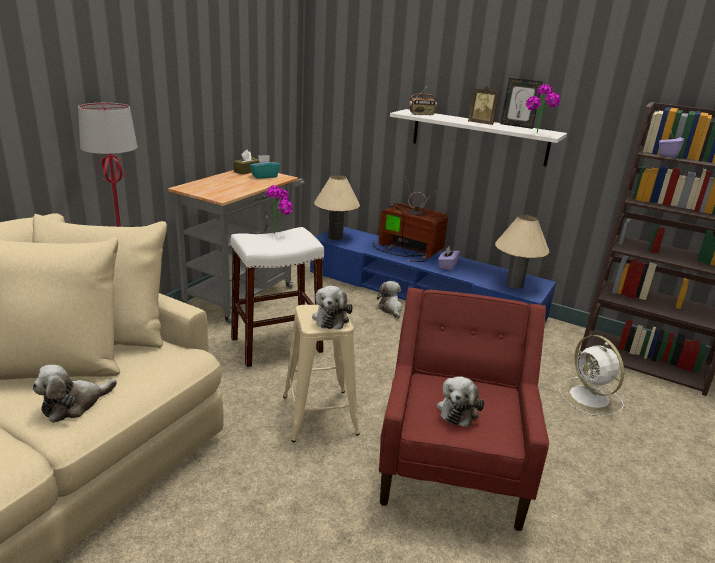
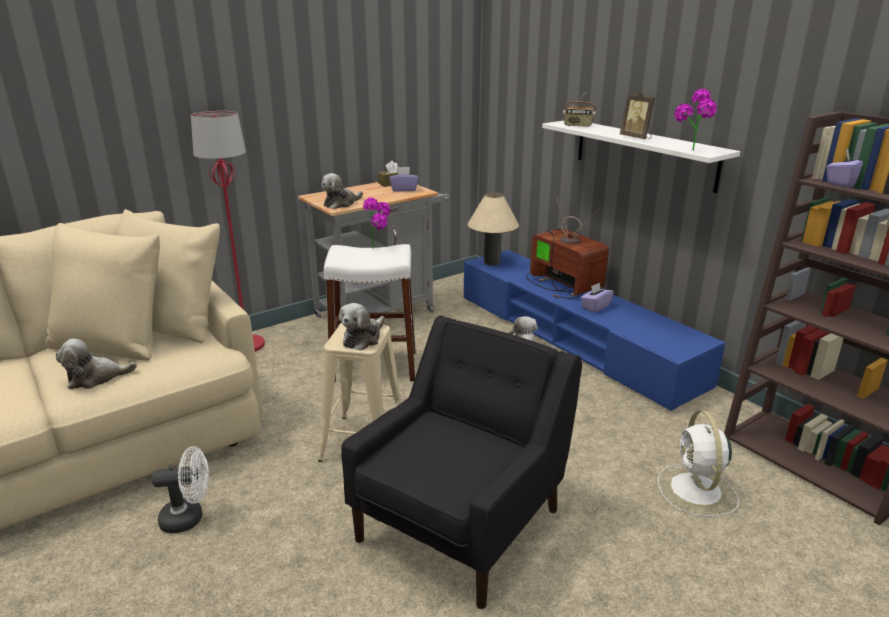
camera: 25 degrees right, 0 degrees up
(207, 528) = (189, 518): none -> white fan
(264, 176) = (404, 189): turquoise tissue box -> purple tissue box
(453, 465) = (462, 523): red armchair -> black armchair
(458, 410) = (438, 456): plush toy -> plush toy (341, 203)
(514, 285) = (663, 338): beige table lamp -> none
(517, 126) = (681, 141): picture frame -> none

